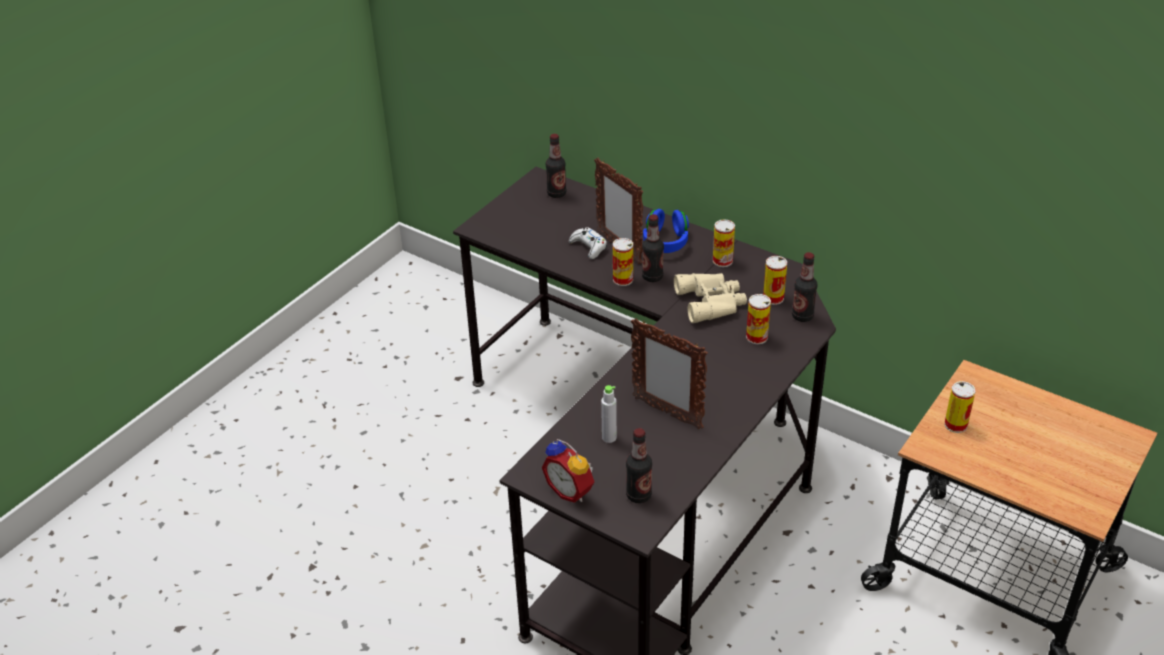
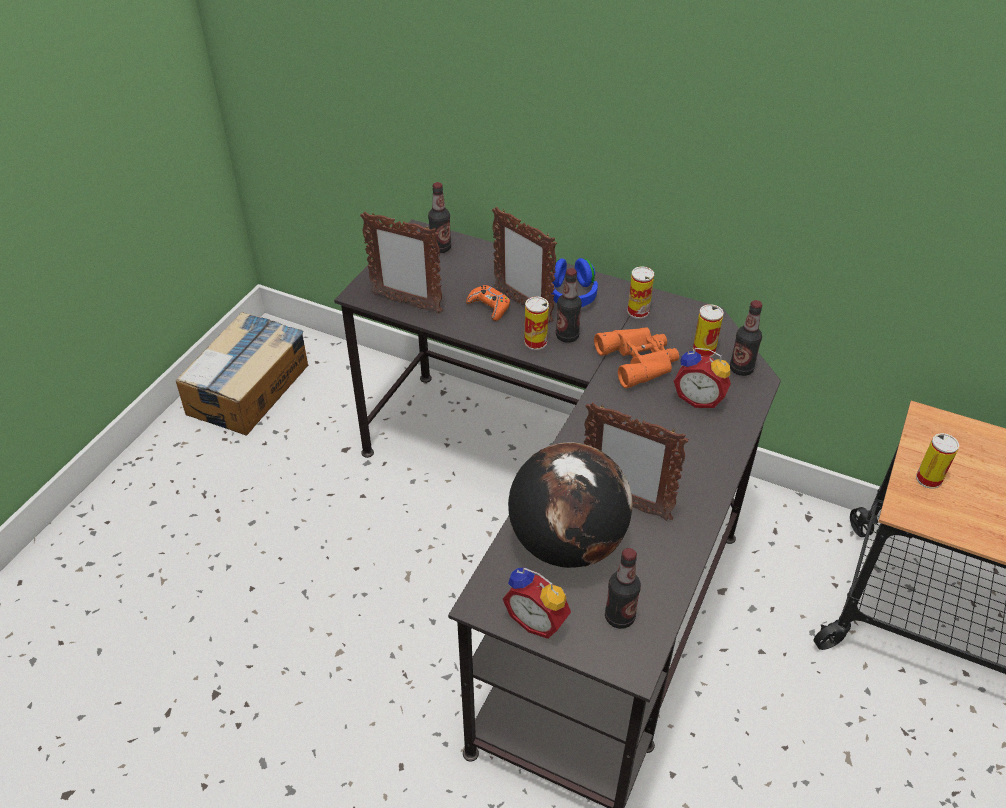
camera: 10 degrees left, 5 degrees up
(378, 317) = (249, 388): none -> cardboard box
(515, 238) = (406, 303): none -> picture frame
(588, 247) = (489, 307): white game controller -> orange game controller
(609, 437) = (566, 542): grey bottle -> globe
(712, 302) = (639, 360): beige binoculars -> orange binoculars
(756, 337) = (699, 398): can -> alarm clock

